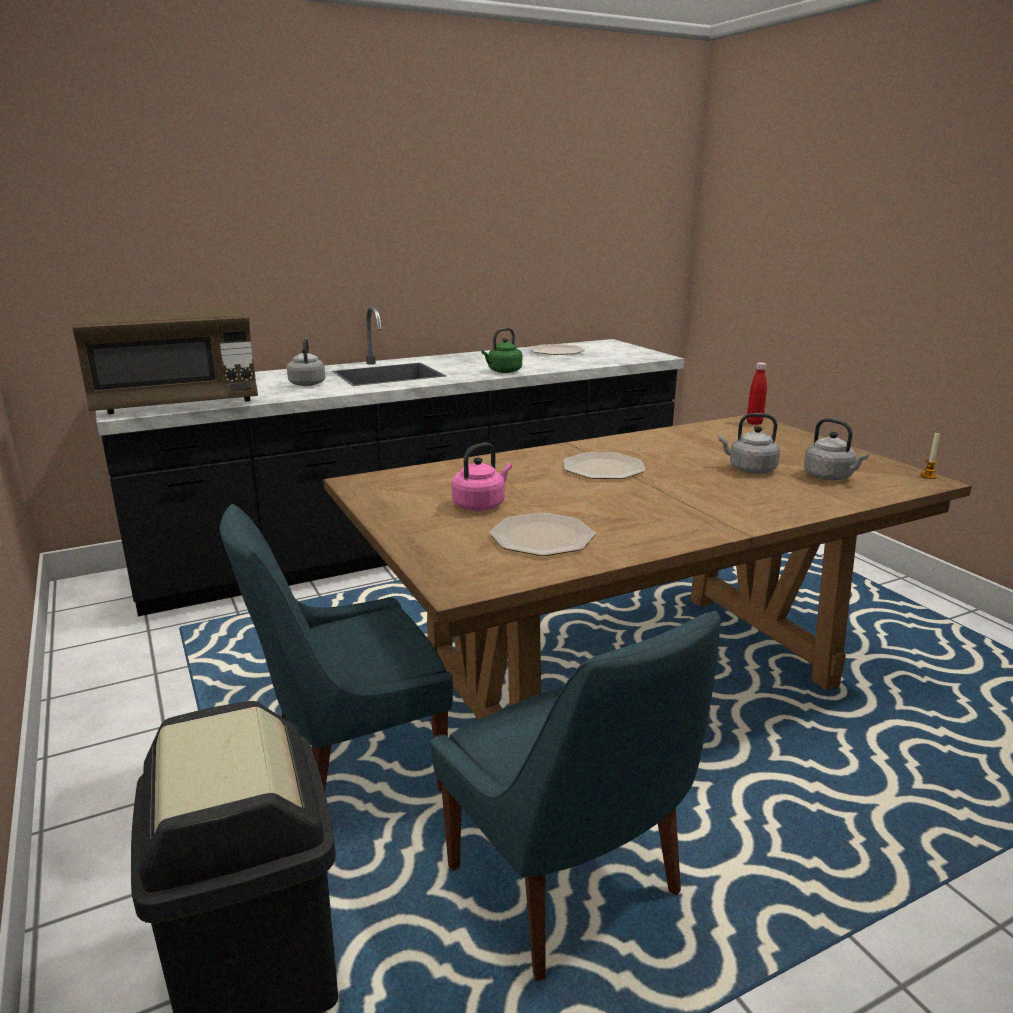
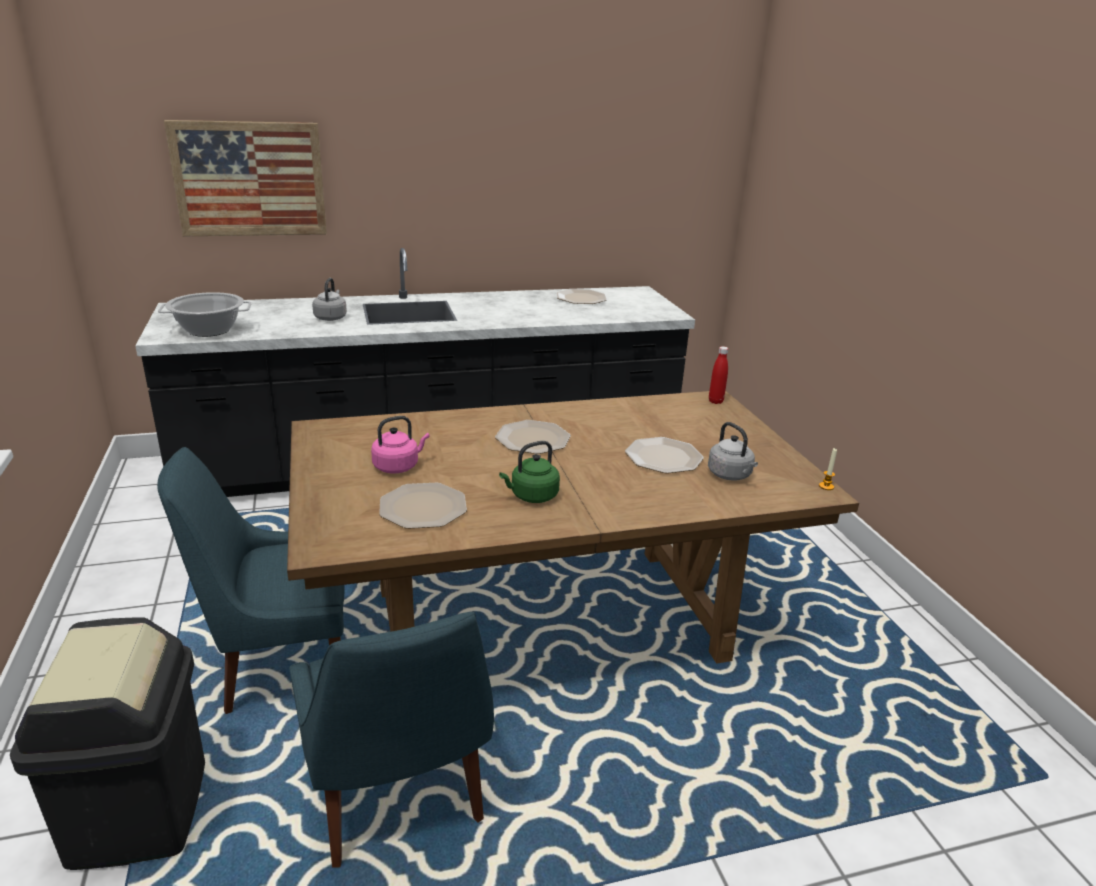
camera: 10 degrees right, 5 degrees up
(176, 403) = (209, 330): brown microwave -> cooking pot
(197, 237) = (249, 179): none -> picture
(503, 371) = (511, 320): green kettle -> green kettle (532, 496)
(749, 469) = (663, 457): grey kettle -> plate

